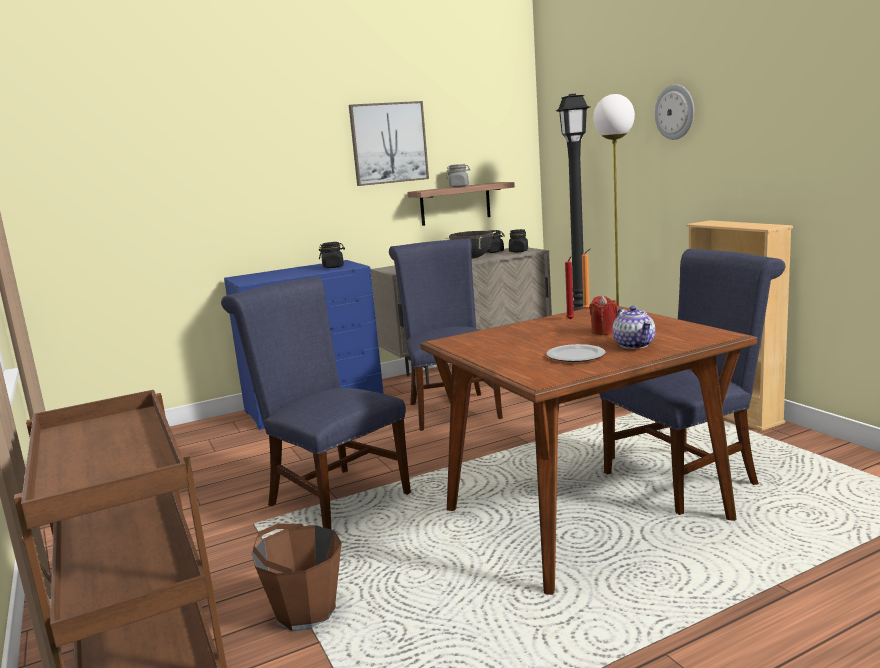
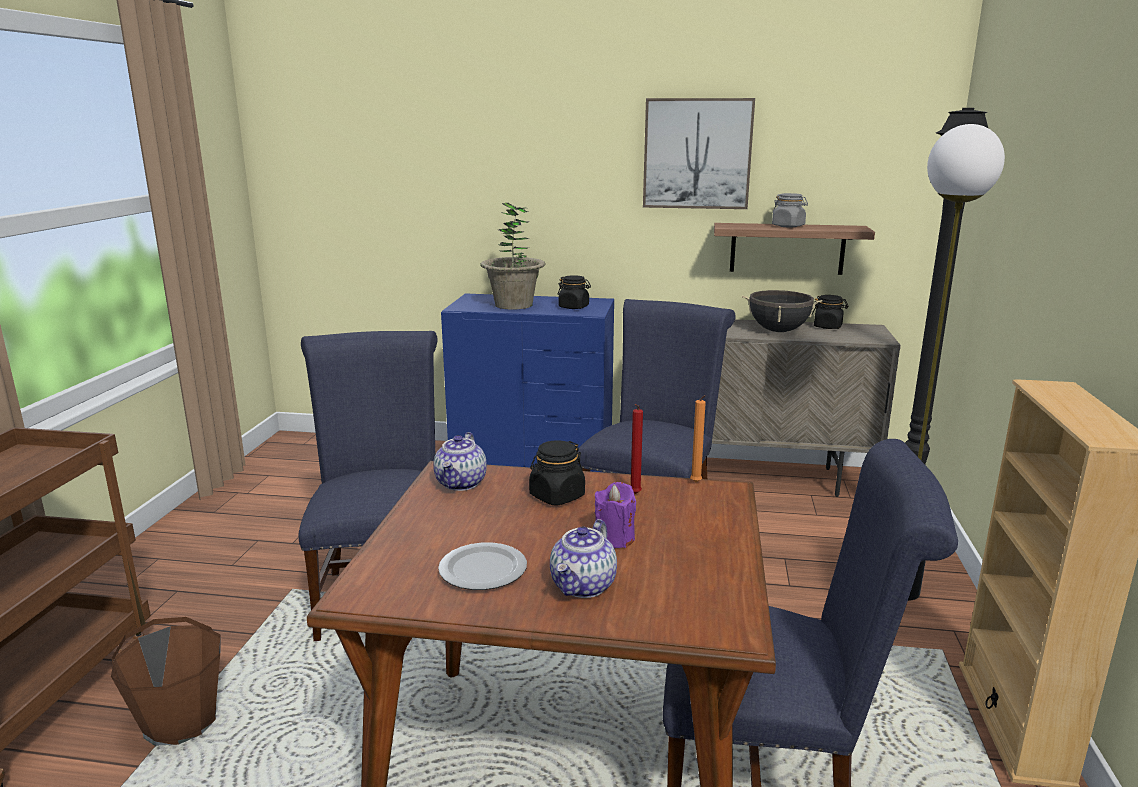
camera: 35 degrees right, 5 degrees up
(286, 274) = (513, 305): none -> potted plant
(470, 341) = (461, 483): none -> teapot
(518, 251) = (857, 335): black jar -> black jar (556, 496)
(604, 331) = (614, 538): red candle -> purple candle
(675, 112) = (1085, 169): wall clock -> none

